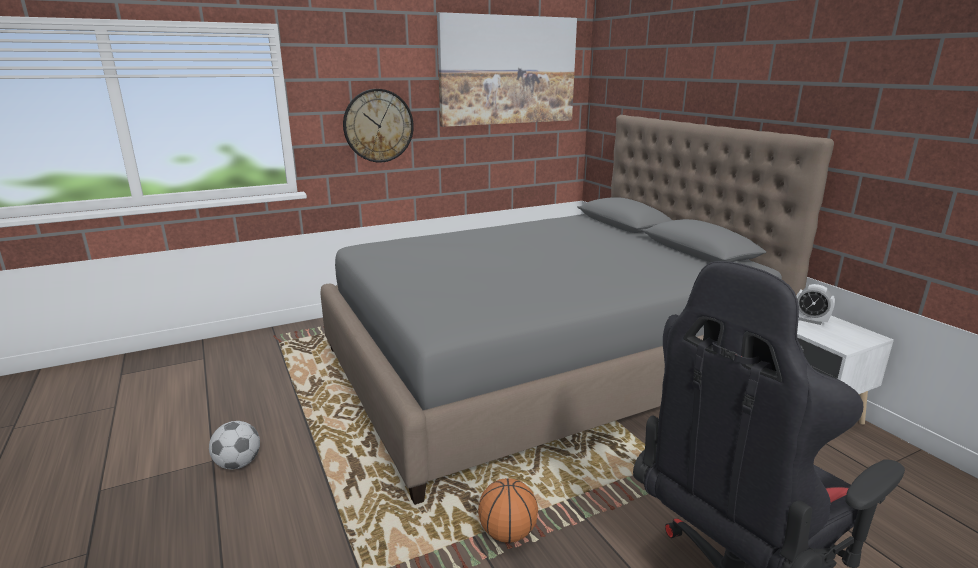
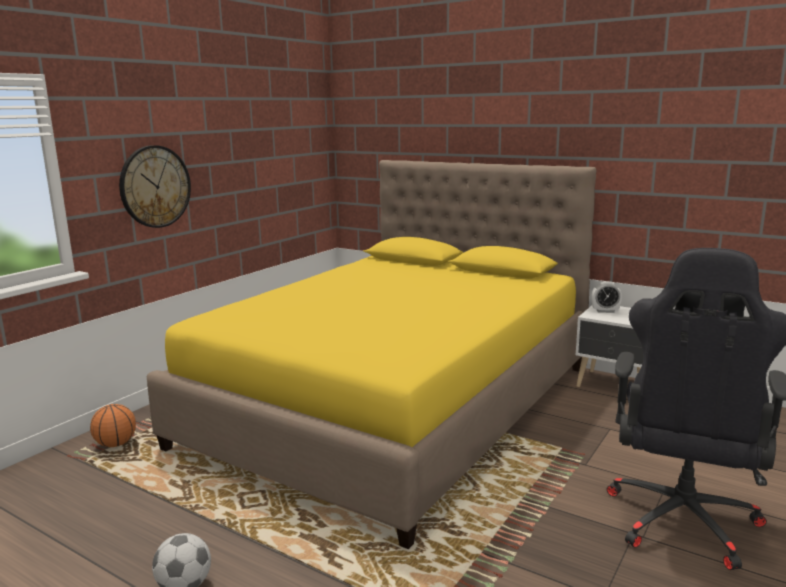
camera: 30 degrees left, 5 degrees down
(507, 533) = (504, 539): basketball -> basketball (116, 444)
(508, 70) = (268, 122): picture -> none
(546, 364) = (397, 404): grey bed -> yellow bed

